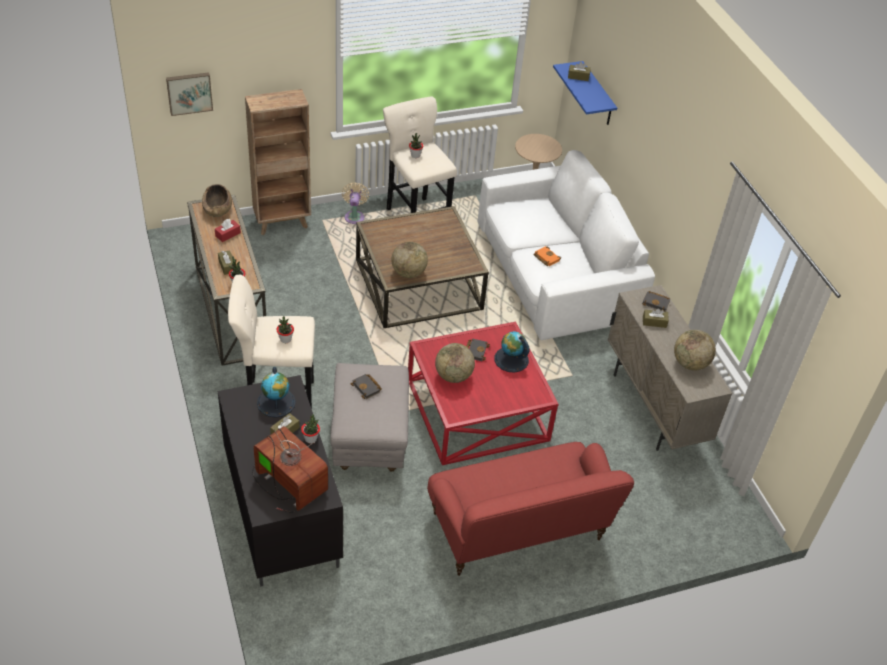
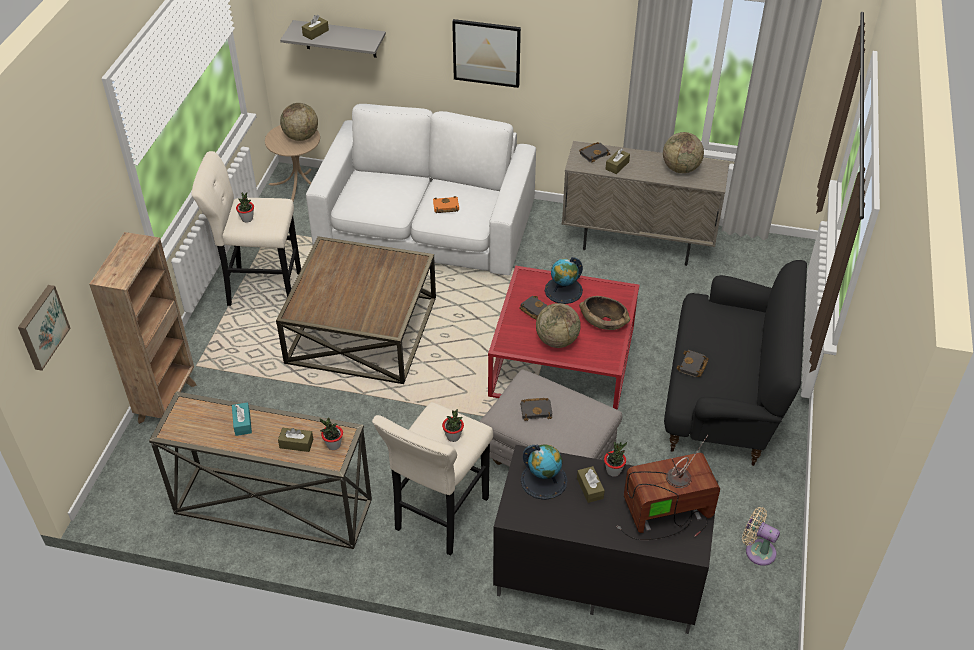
camera: 55 degrees left, 0 degrees up
(218, 209) = (189, 416): brown bowl -> brown bowl (604, 321)
(228, 234) = (242, 423): red tissue box -> turquoise tissue box
(354, 216) = (214, 336): beige fan -> beige fan (757, 550)
(408, 273) = (388, 312): globe -> globe (301, 137)
(492, 471) = (693, 366): none -> black book
(518, 529) = (723, 398): red sofa -> black sofa
(597, 95) = (340, 39): blue shelf -> grey shelf
(656, 171) = (486, 53): none -> picture

